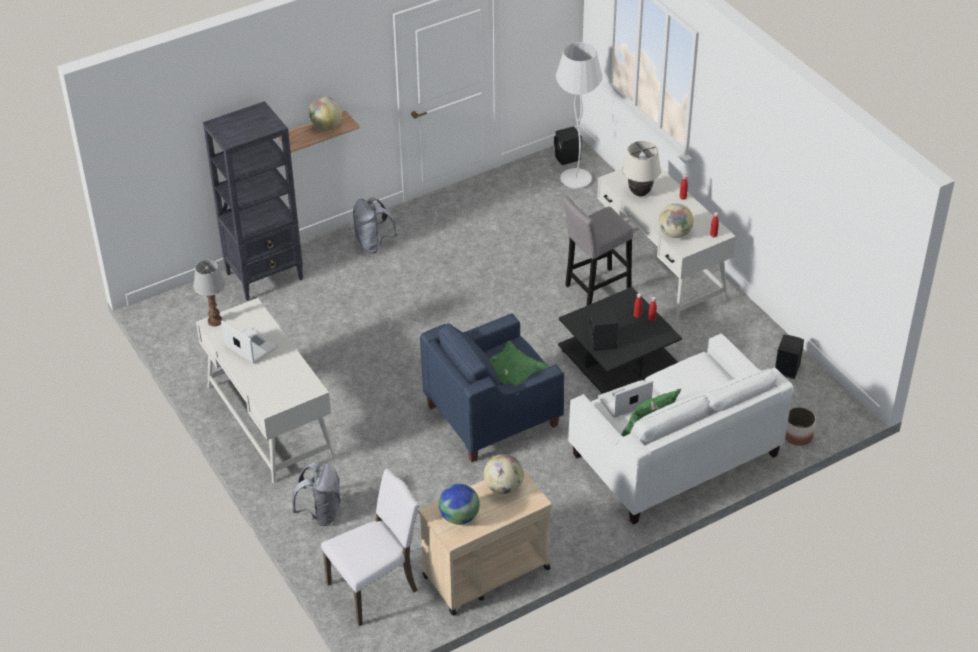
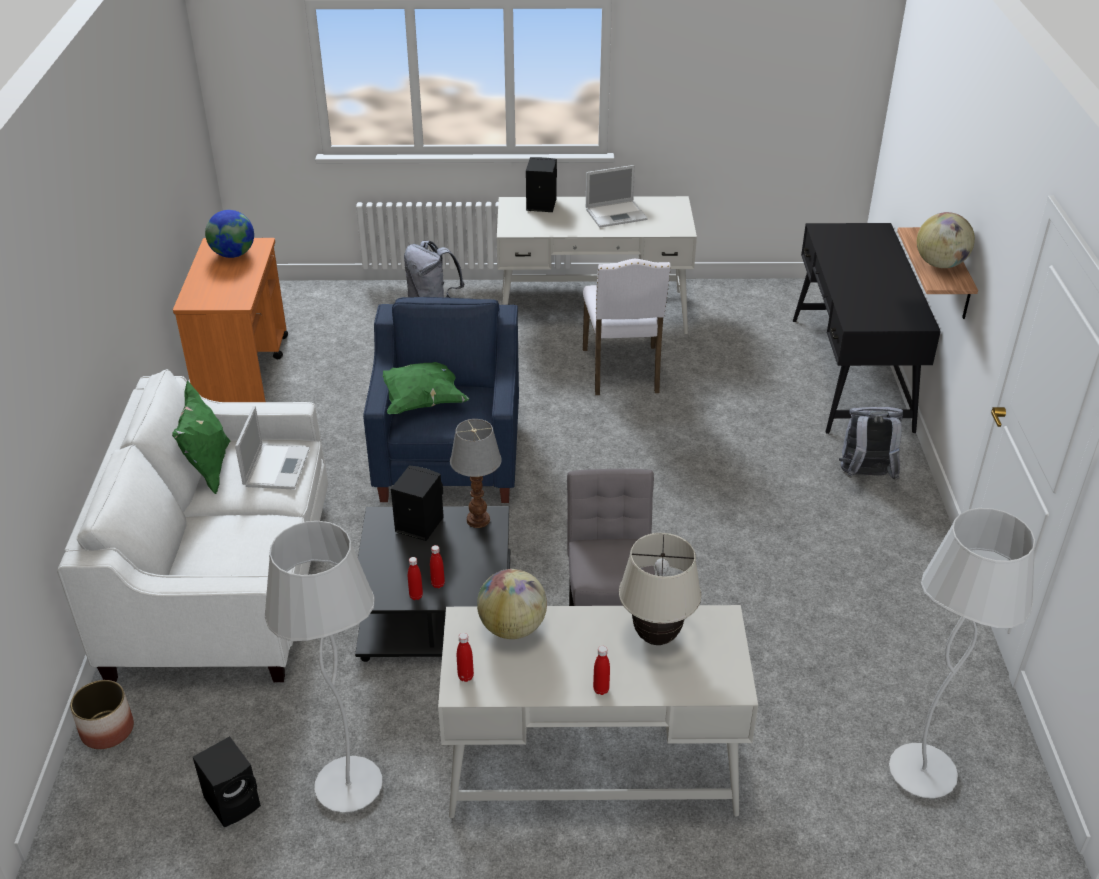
camera: 120 degrees right, 5 degrees down
(215, 321) = (679, 205): table lamp -> table lamp (479, 520)
(265, 276) = (850, 373): black bookcase -> black desk
(375, 587) = (308, 307): white chair -> white chair (623, 371)
(485, 572) = (243, 372): beige cart -> orange cart
(504, 487) = (233, 290): globe -> none
(567, 158) = (1001, 794): black speaker -> black speaker (540, 204)
(744, 337) = (349, 787): none -> white floor lamp

